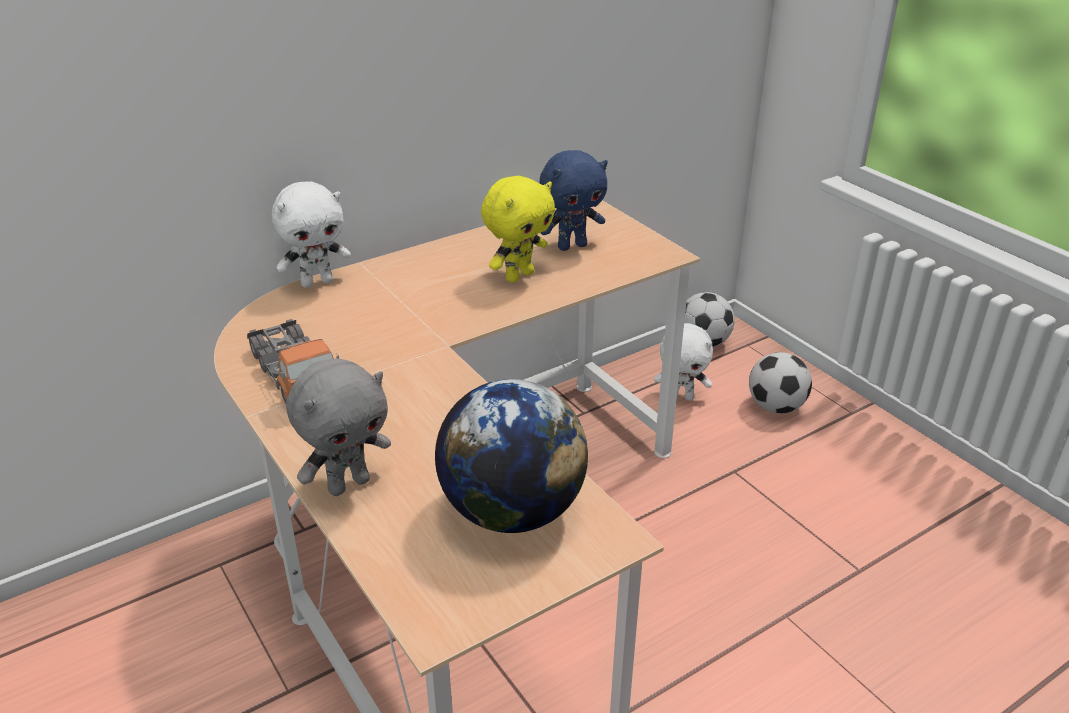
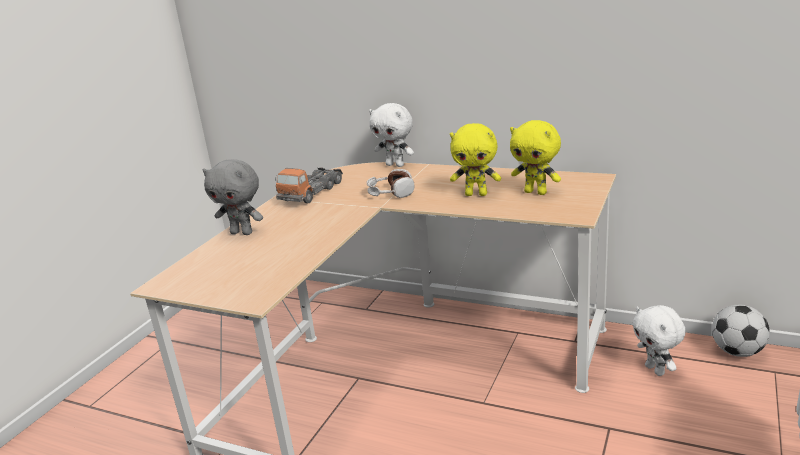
camera: 60 degrees right, 10 degrees down
(414, 321) = (391, 193): none -> headphones
(512, 511) = (255, 270): globe -> none
(572, 246) = (536, 192): blue plush toy -> yellow plush toy
(775, 407) = (718, 418): football -> none

